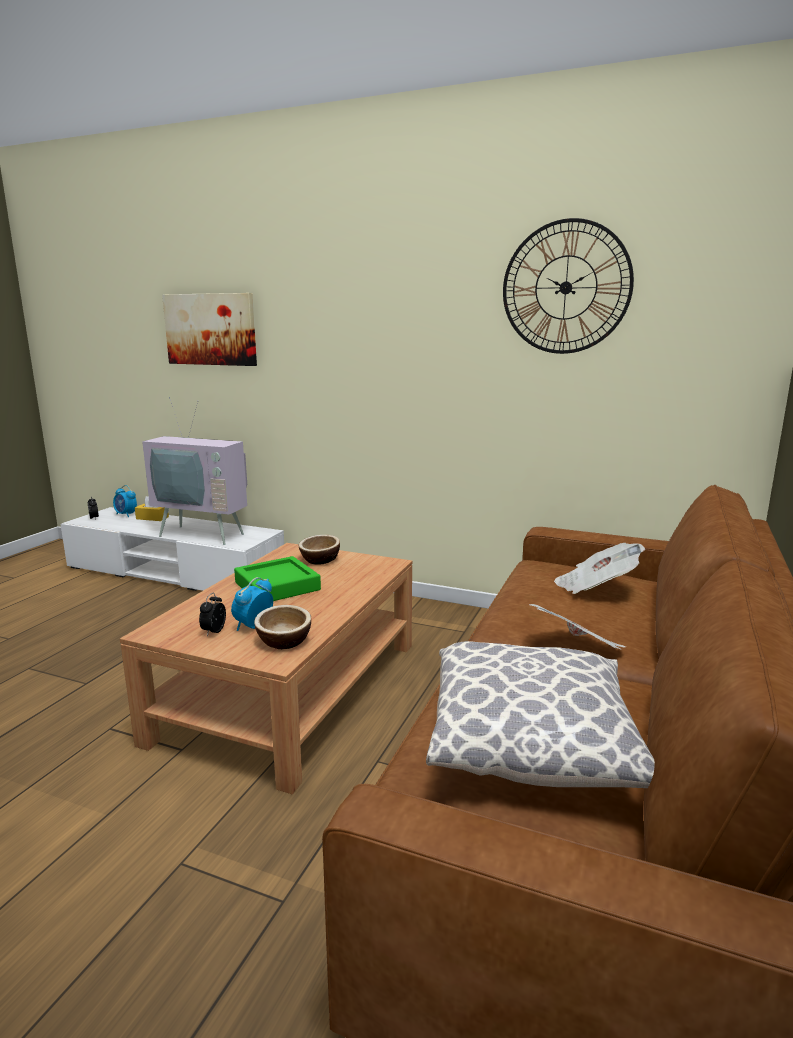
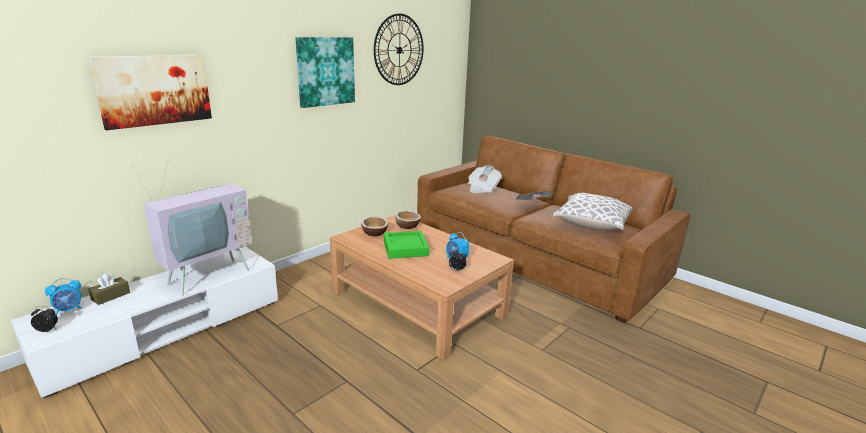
camera: 70 degrees left, 5 degrees up
(152, 518) = (111, 296): yellow tissue box -> brown tissue box
(284, 641) = (478, 255): bowl -> bowl (407, 226)
(408, 320) = (325, 71): none -> picture

